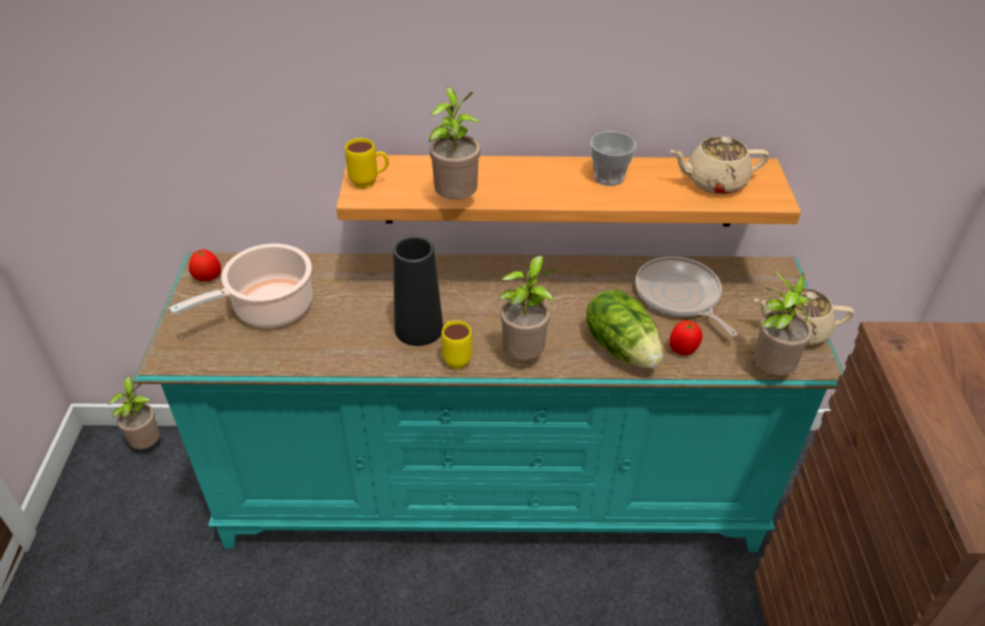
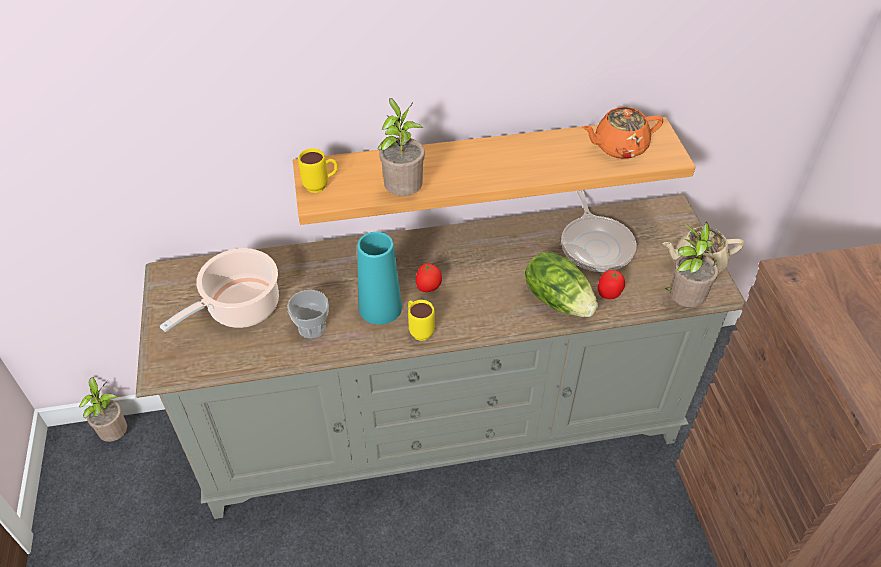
camera: 10 degrees left, 5 degrees up
(208, 278) = (174, 287): tomato -> tomato (428, 288)
(419, 328) = (380, 308): black vase -> turquoise vase
(491, 494) = (441, 429): turquoise cabinet -> grey cabinet
(524, 355) = (478, 319): potted plant -> none
(608, 177) = (529, 153): cup -> cup (312, 328)
(679, 297) = (596, 245): frying pan -> frying pan turned 150 degrees counterclockwise
(714, 182) = (619, 147): beige teapot -> orange teapot

